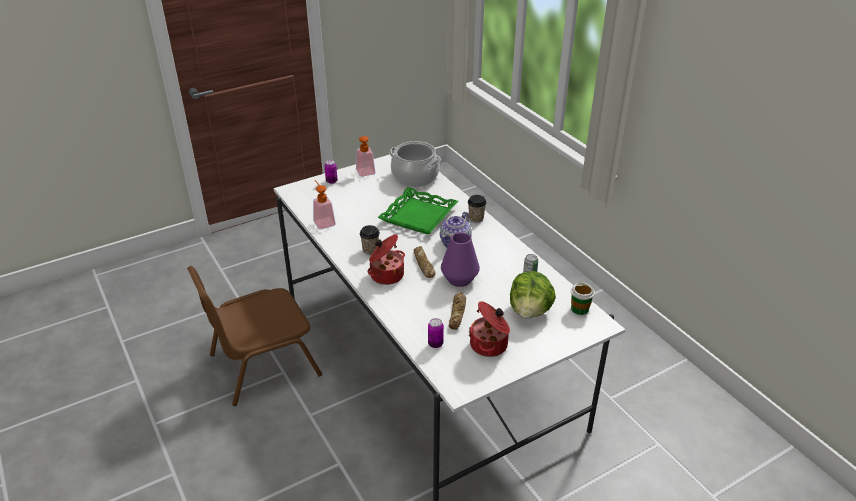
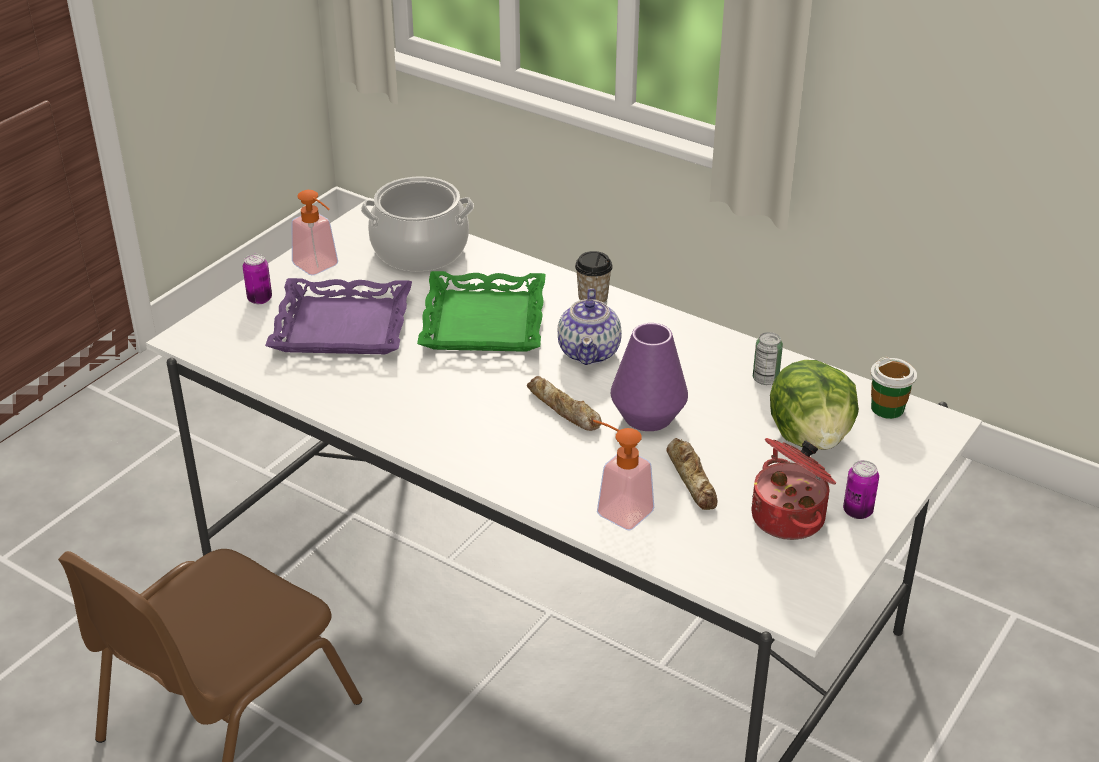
camera: 25 degrees left, 0 degrees up
(323, 221) = (304, 381): soap dispenser -> soap dispenser (617, 509)
(357, 202) = (342, 326): none -> purple tray
(370, 250) = (442, 411): cup -> none
(386, 274) = (508, 448): cooking pot -> none
(435, 344) = (696, 546): can -> can (857, 511)

